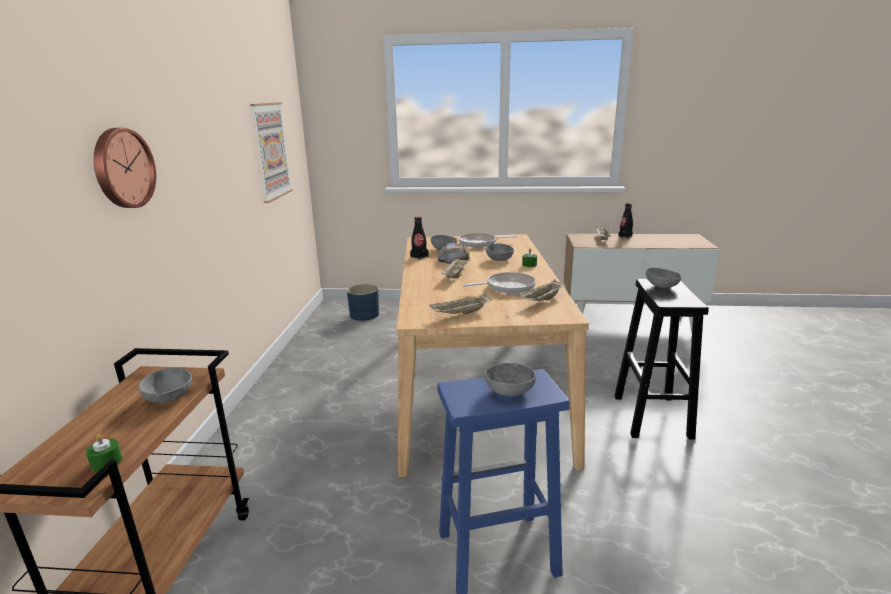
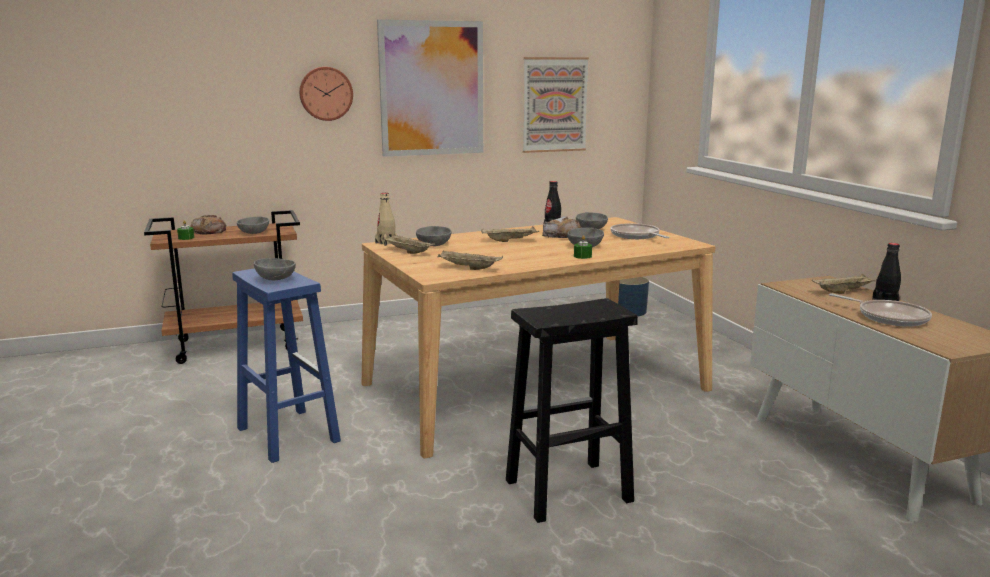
camera: 65 degrees right, 5 degrees down
(87, 436) = (209, 231): none -> bread
(204, 146) = (431, 88): none -> picture
(410, 318) = (386, 243): none -> beige bottle
(507, 287) = (495, 256): frying pan -> frying pan (888, 317)
(662, 286) = (591, 308): grey bowl -> grey bowl (434, 245)

